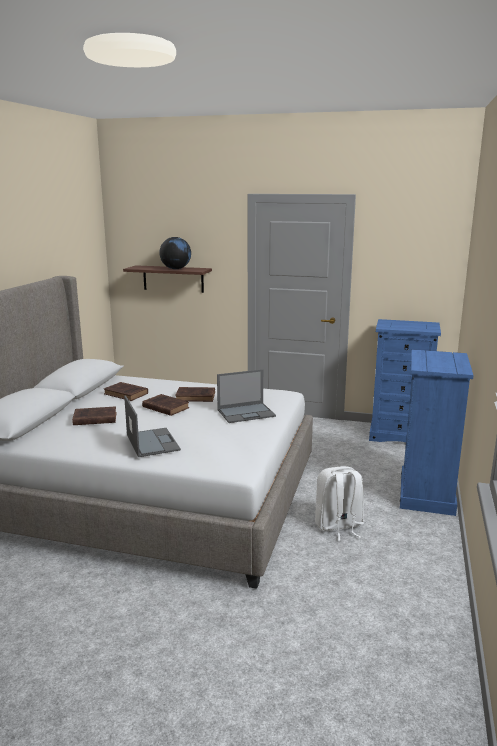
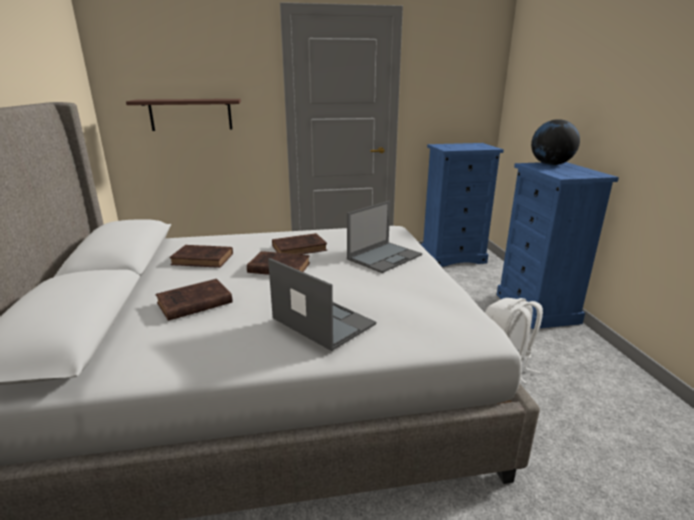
camera: 25 degrees left, 5 degrees up
(176, 269) = (198, 99): globe -> globe (551, 164)

